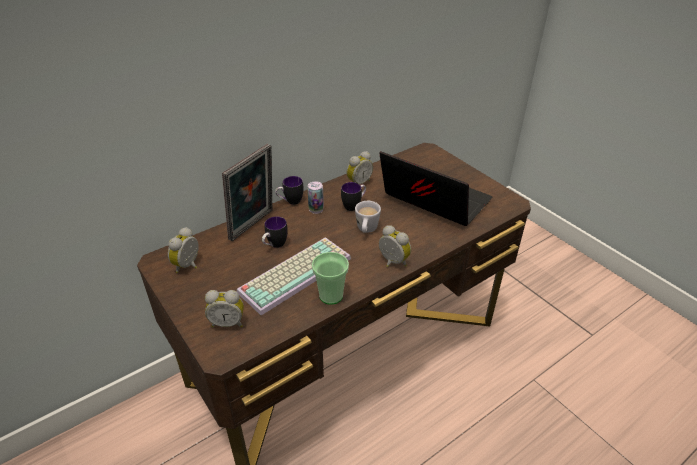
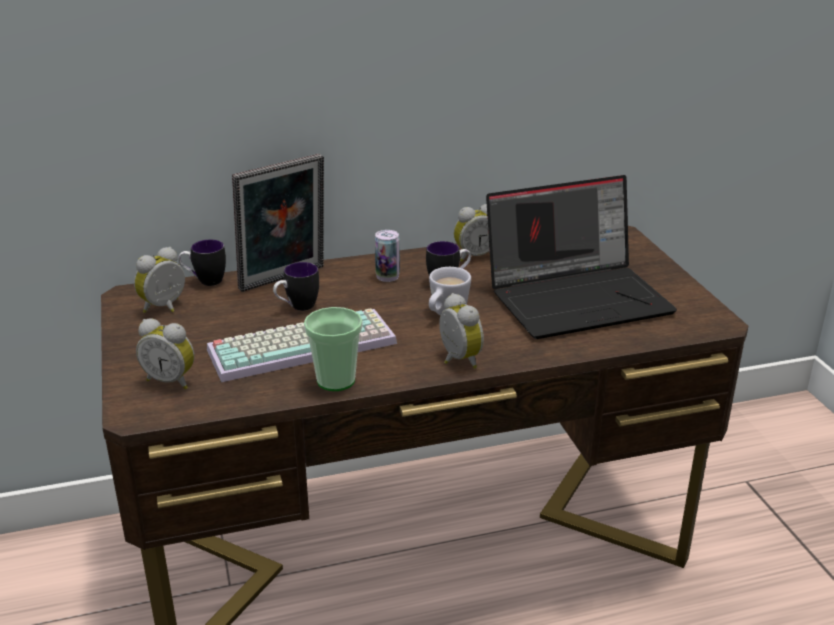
camera: 20 degrees right, 10 degrees down
(290, 202) = (356, 261): mug -> mug (204, 281)
(432, 201) = (578, 297): laptop -> laptop turned 105 degrees clockwise

